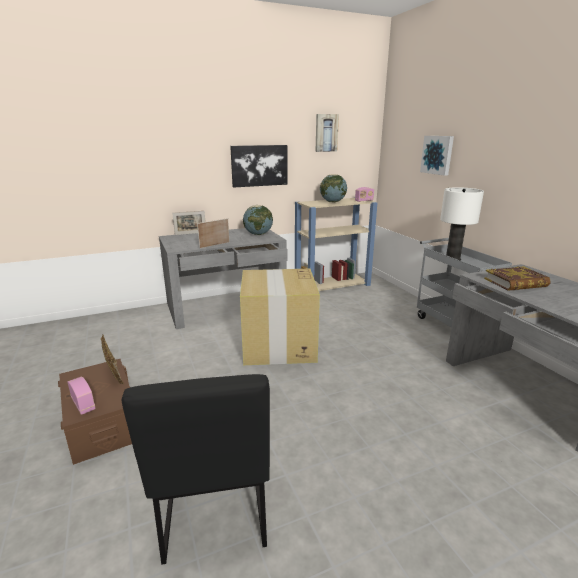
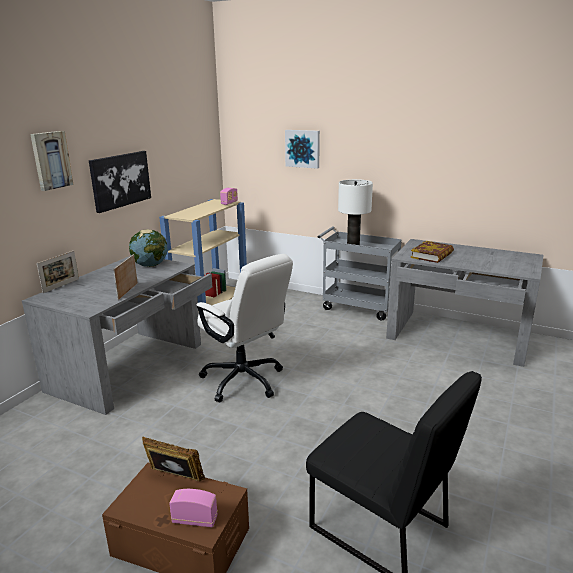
camera: 40 degrees left, 0 degrees up
(279, 345) = (245, 382): cardboard box -> white office chair
(326, 133) = (176, 131): picture -> picture (51, 160)
(332, 202) = (202, 210): globe -> none

